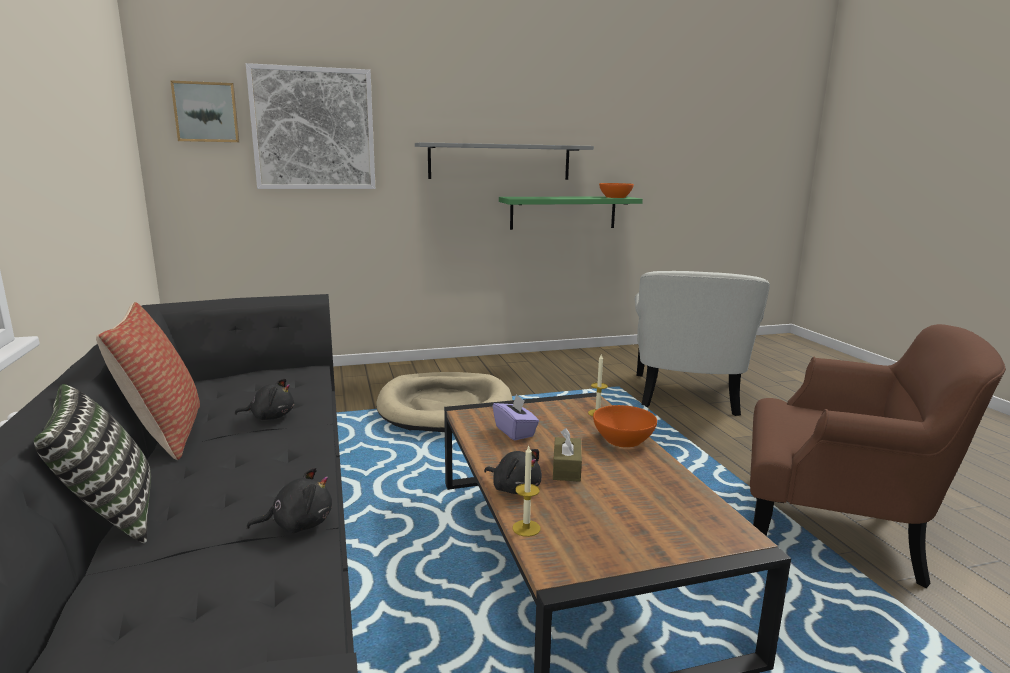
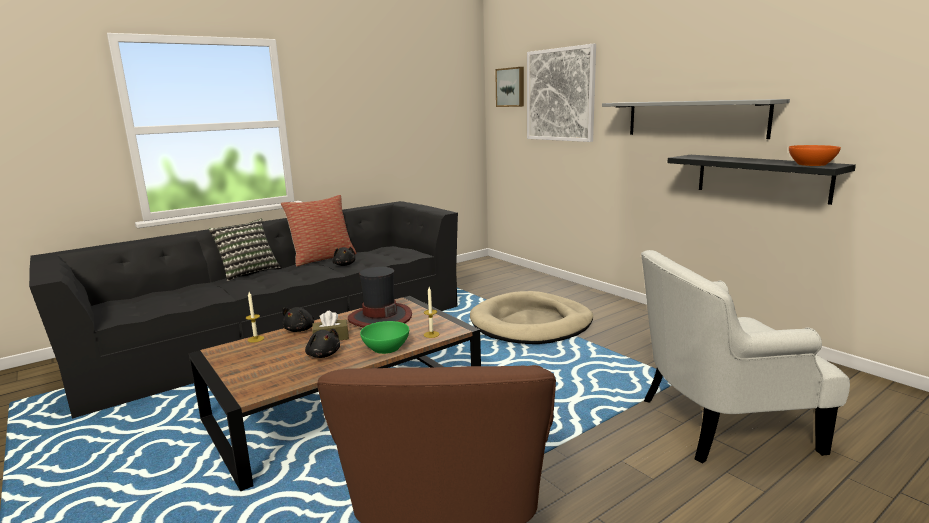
camera: 70 degrees right, 0 degrees up
(298, 524) = (236, 293): black plush toy -> black plush toy (323, 354)
(515, 431) = (380, 317): purple tissue box -> hat
(563, 212) = (761, 177): green shelf -> black shelf
(623, 440) = (385, 348): orange bowl -> green bowl

